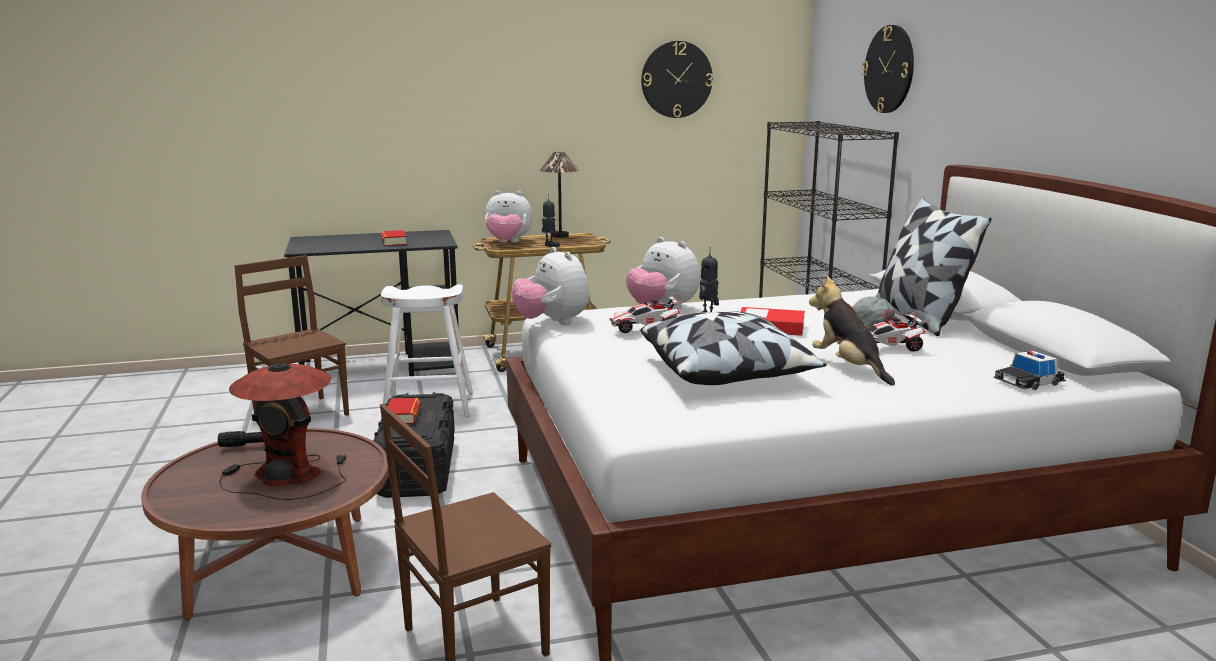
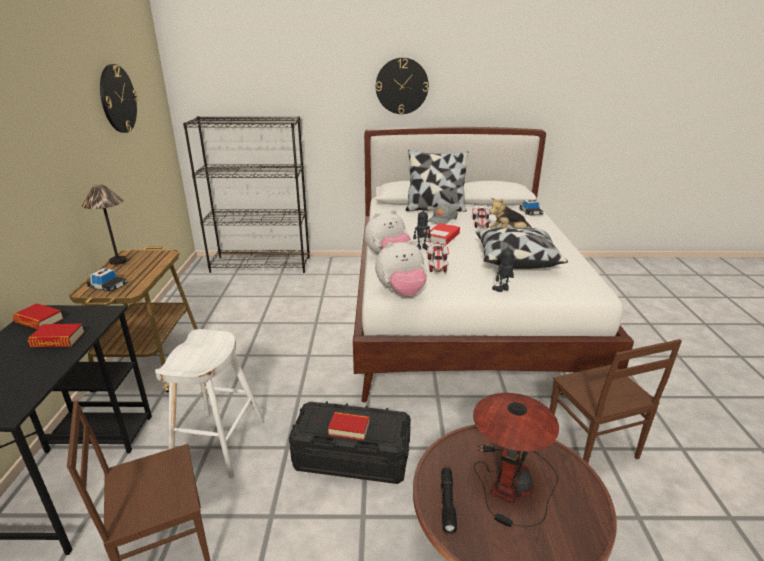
camera: 75 degrees left, 10 degrees up
(422, 234) = (39, 321): none -> book
(508, 243) = (108, 286): plush toy -> toy car
(550, 245) = (148, 270): toy robot -> toy robot (502, 289)
(889, 69) = (276, 77): wall clock -> wall clock (402, 86)

